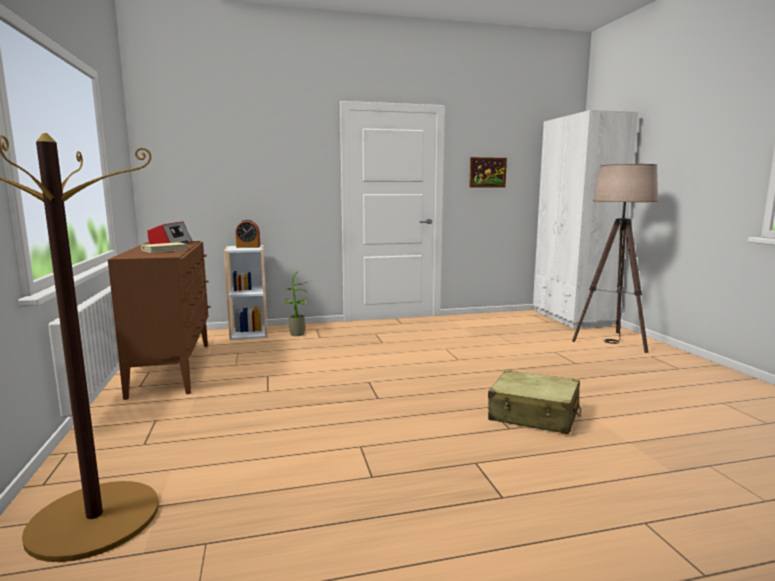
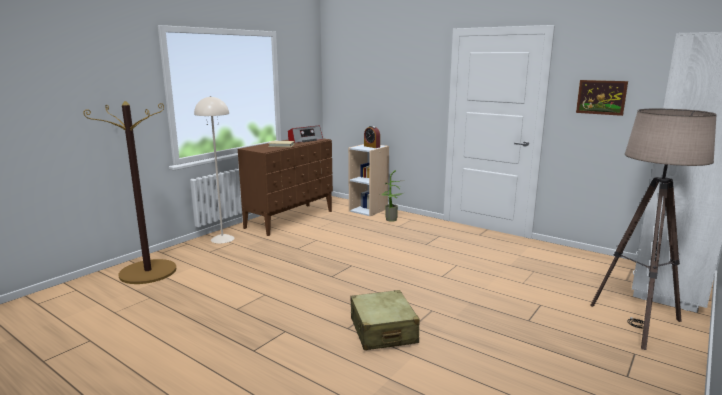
camera: 50 degrees right, 5 degrees up
(122, 422) = (222, 239): none -> beige floor lamp

